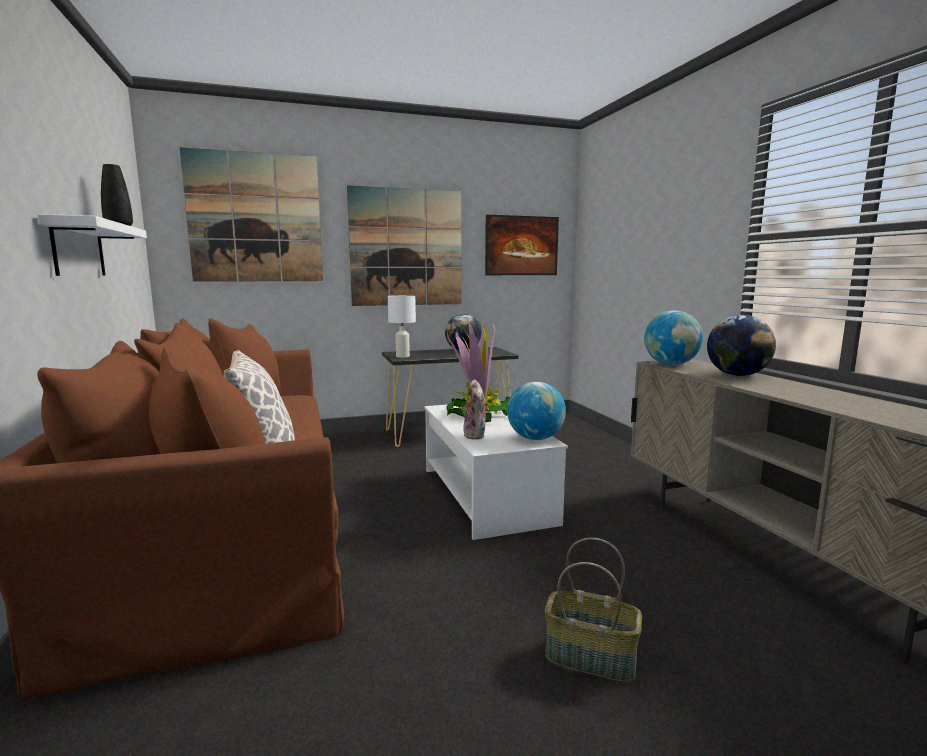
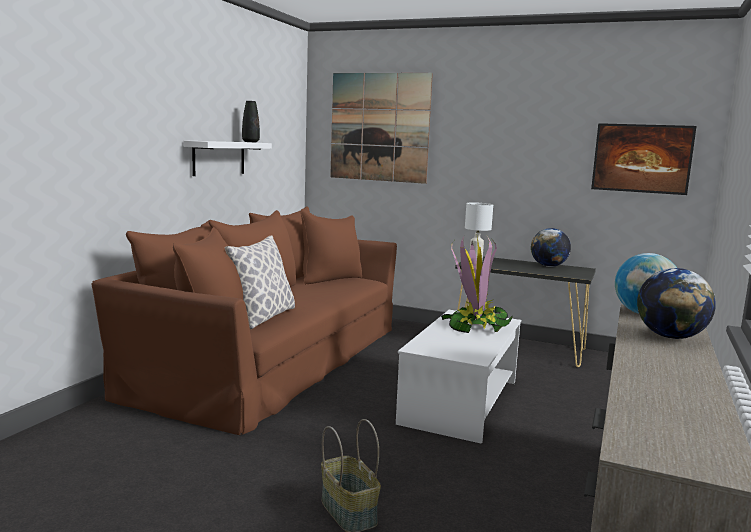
camera: 40 degrees right, 0 degrees up
(406, 247) = (506, 156): picture -> none
(476, 435) = (433, 339): plush toy -> none
(535, 438) = (474, 354): globe -> none

